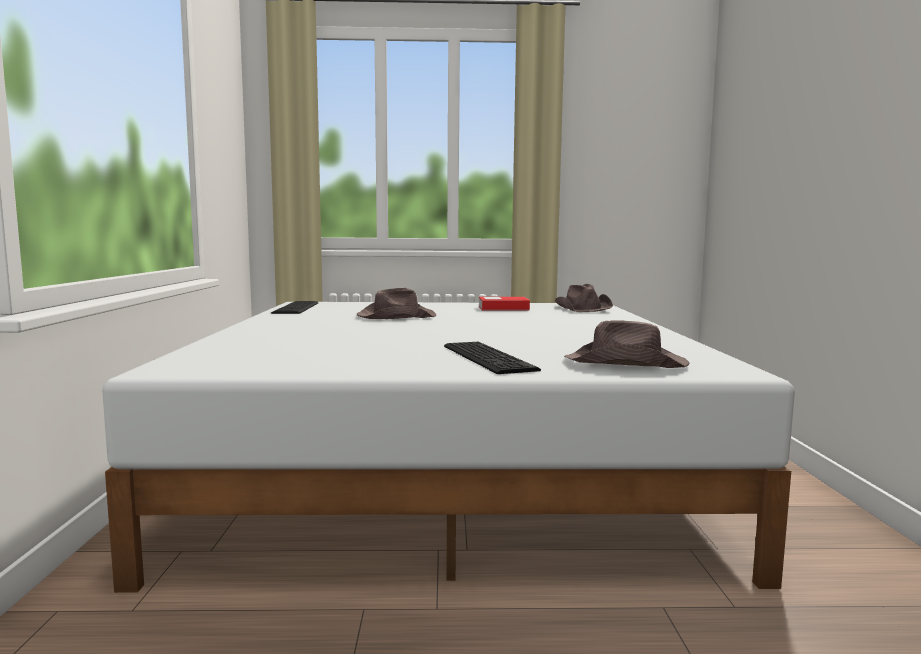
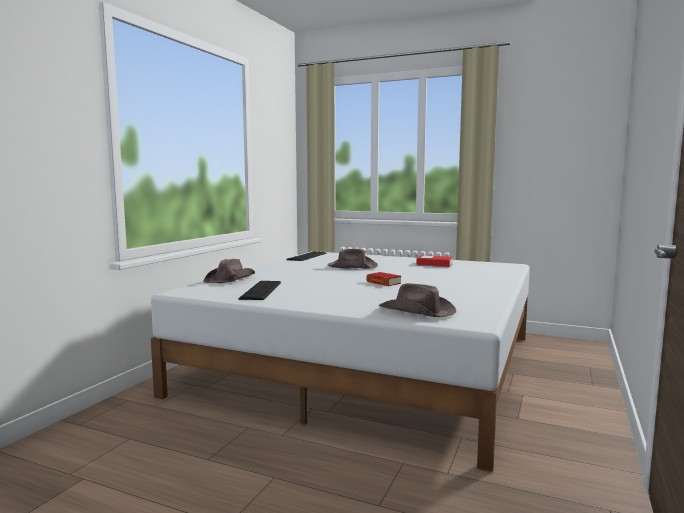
camera: 25 degrees right, 0 degrees up
(489, 357) = (346, 299): keyboard -> keyboard (262, 290)
(490, 332) = (383, 282): none -> book
(583, 309) = (492, 268): brown hat -> brown hat (230, 279)

